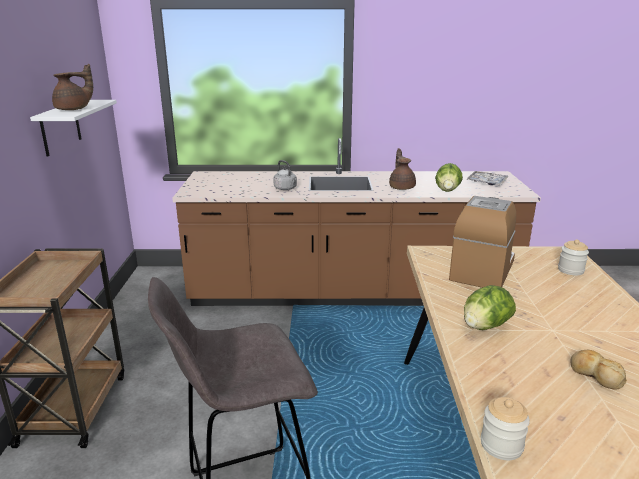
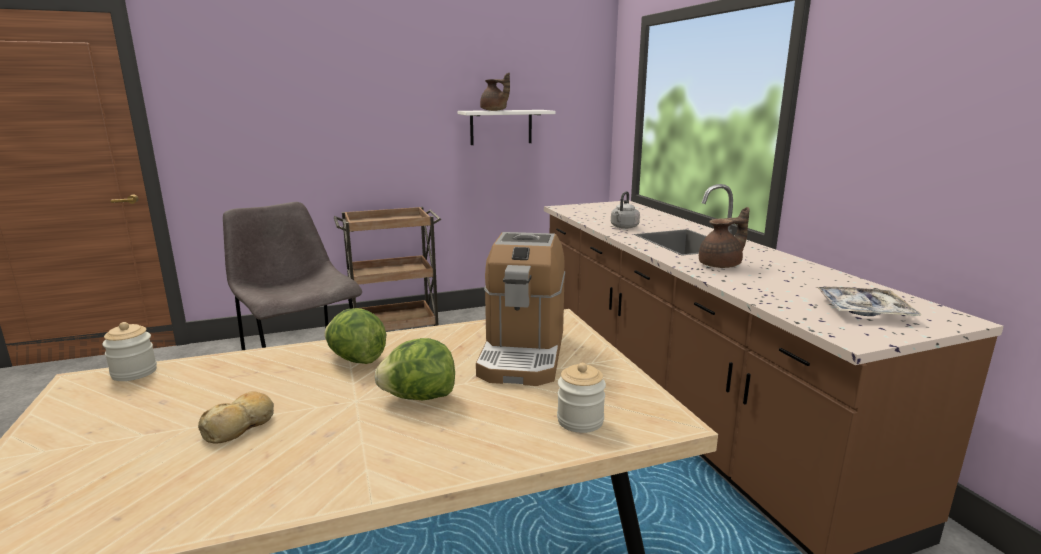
camera: 70 degrees right, 5 degrees down
(447, 190) = (756, 288): lettuce -> lettuce (419, 397)
(482, 270) = (523, 353): coffee machine -> coffee machine turned 90 degrees clockwise

